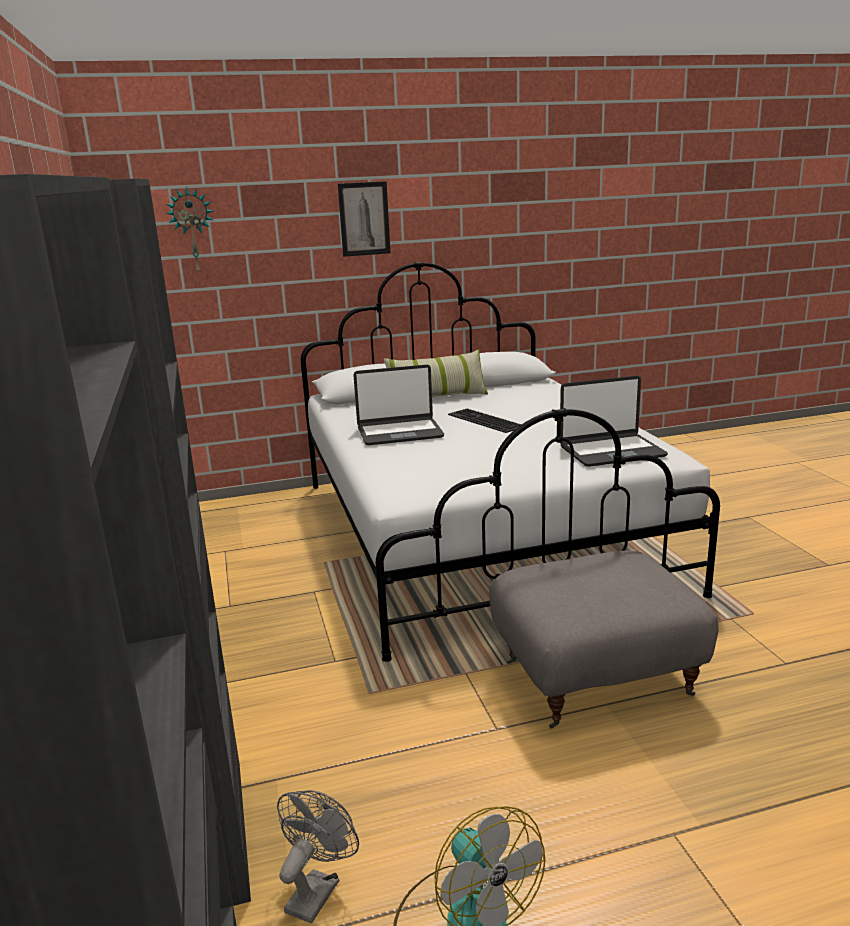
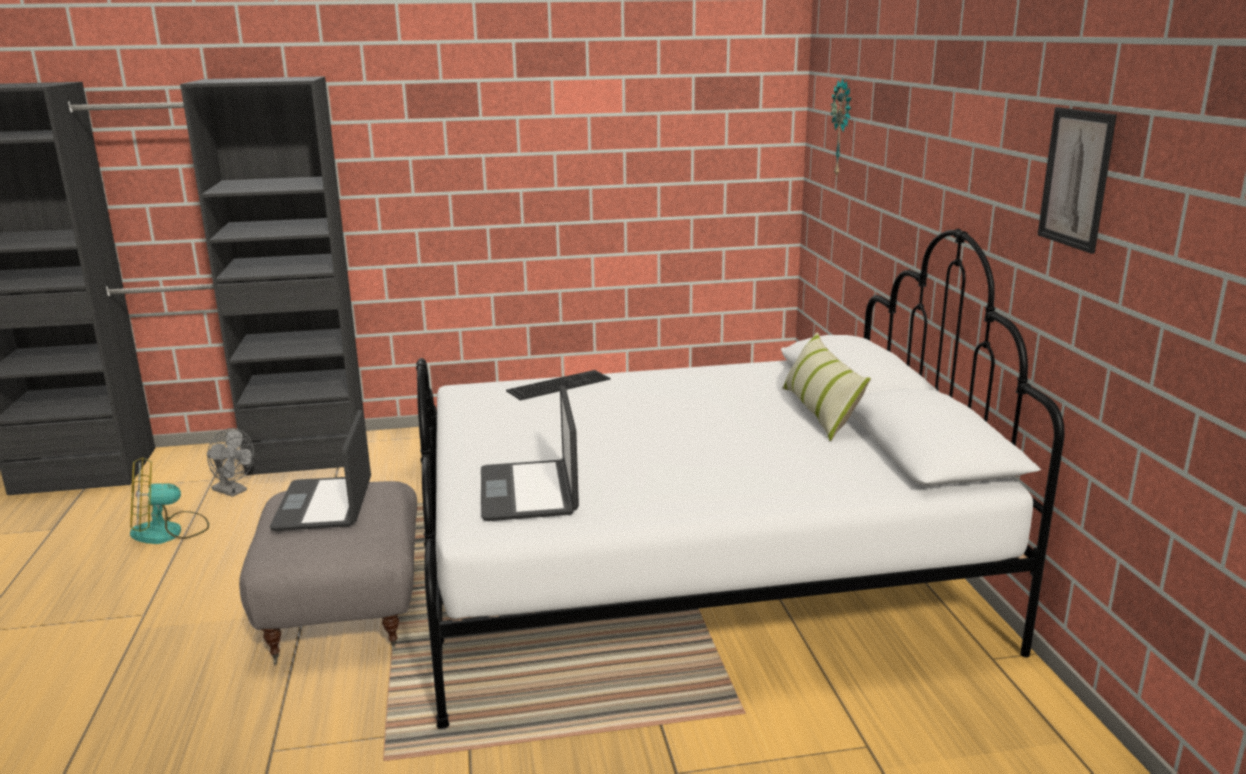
camera: 95 degrees right, 0 degrees up
(364, 219) = (938, 148): picture -> picture (1076, 178)
(399, 433) = (664, 391): laptop -> laptop (325, 505)
(483, 420) = (696, 432): keyboard -> keyboard (559, 384)

